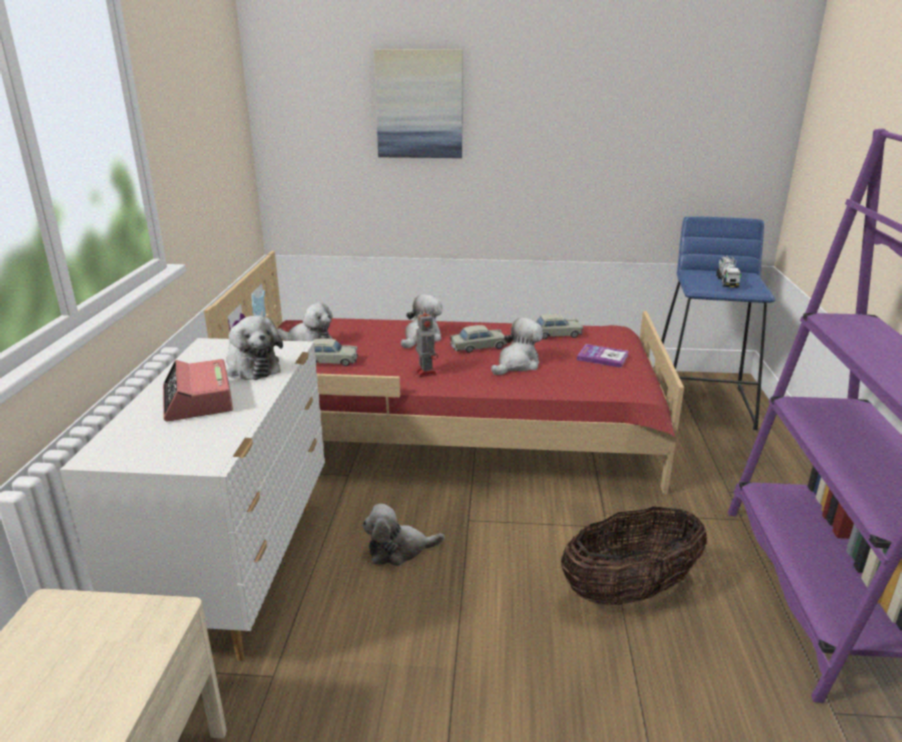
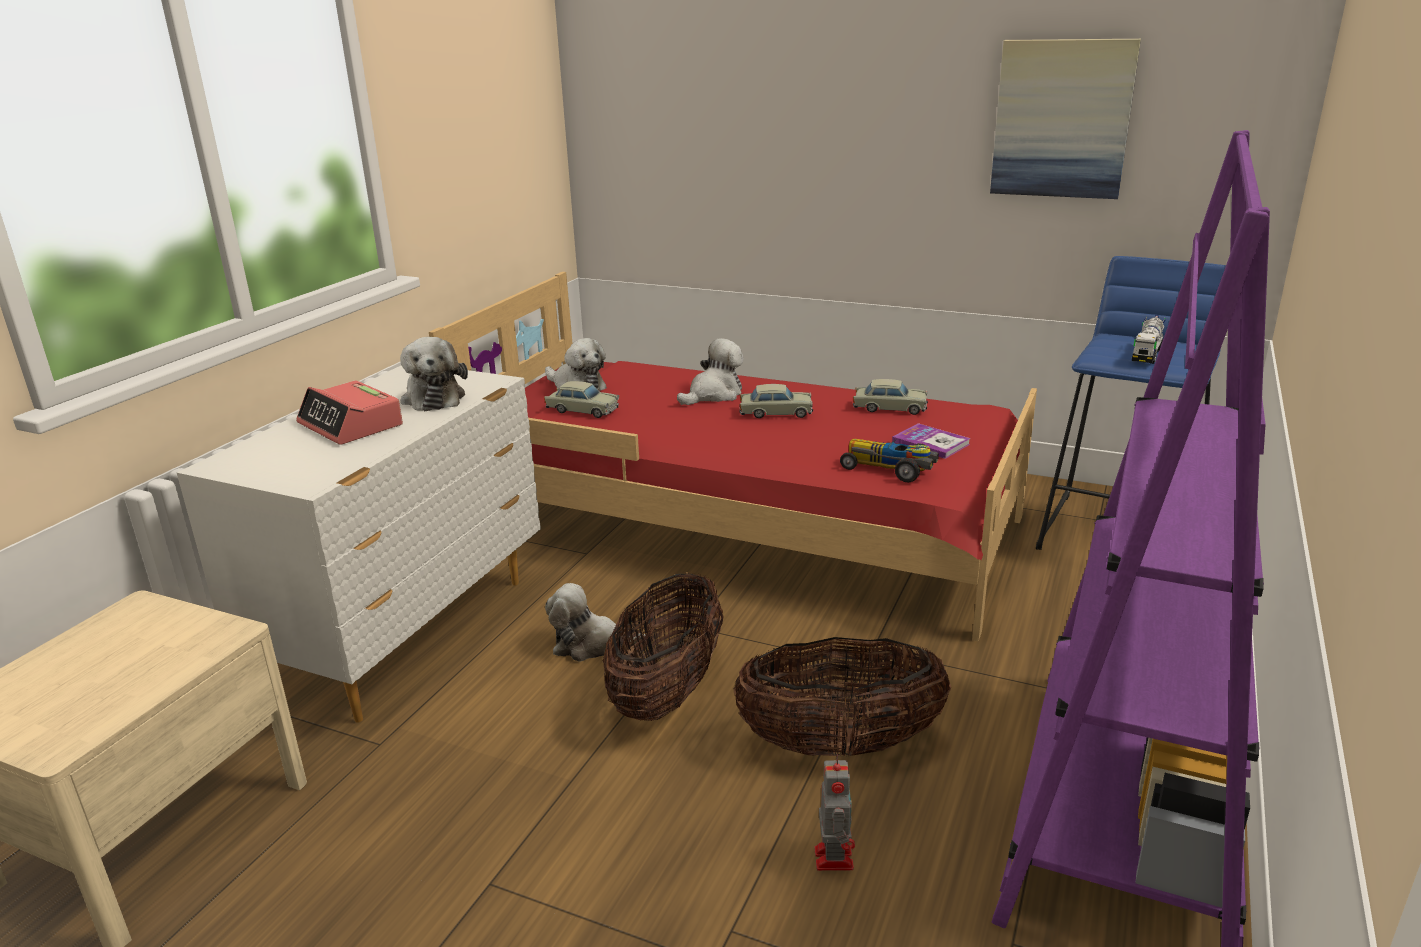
camera: 20 degrees right, 0 degrees up
(198, 400) = (351, 425): alarm clock -> alarm clock turned 45 degrees counterclockwise
(419, 104) = (760, 90): picture -> picture (1062, 119)
(425, 372) = (685, 435): toy robot -> toy robot (833, 856)
(482, 576) = (668, 691): none -> basket
(517, 364) = (807, 439): plush toy -> none
(592, 380) = (890, 469): none -> toy car

